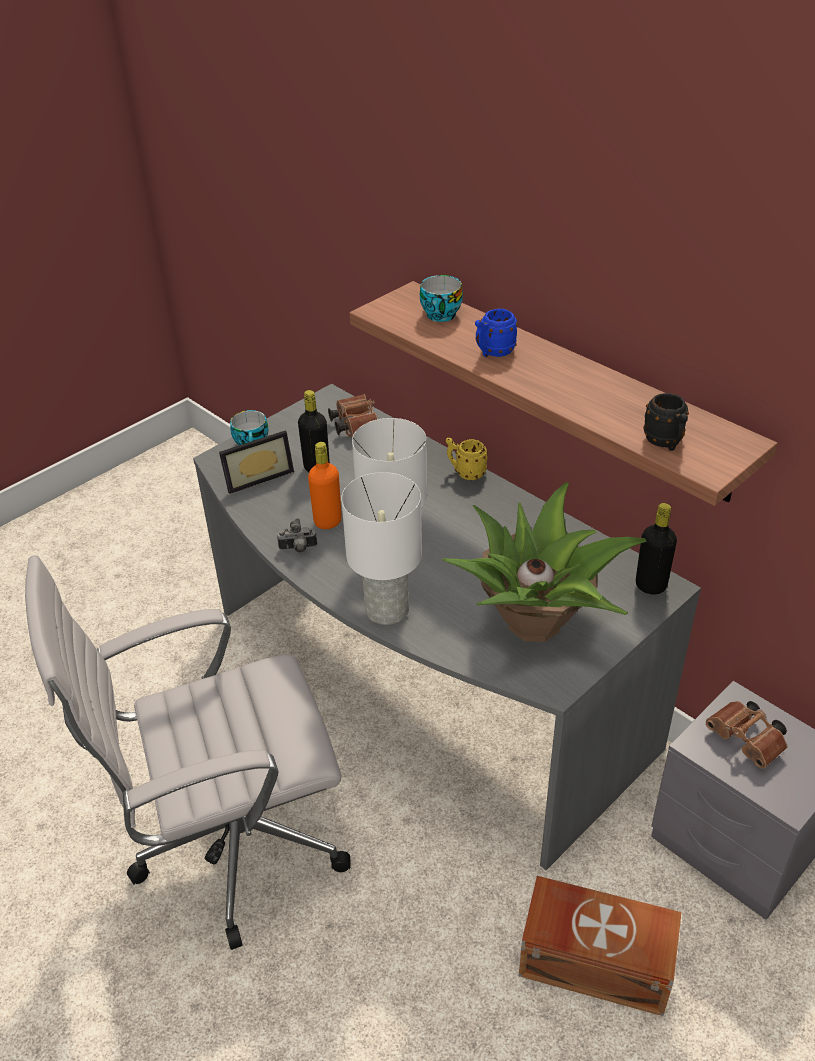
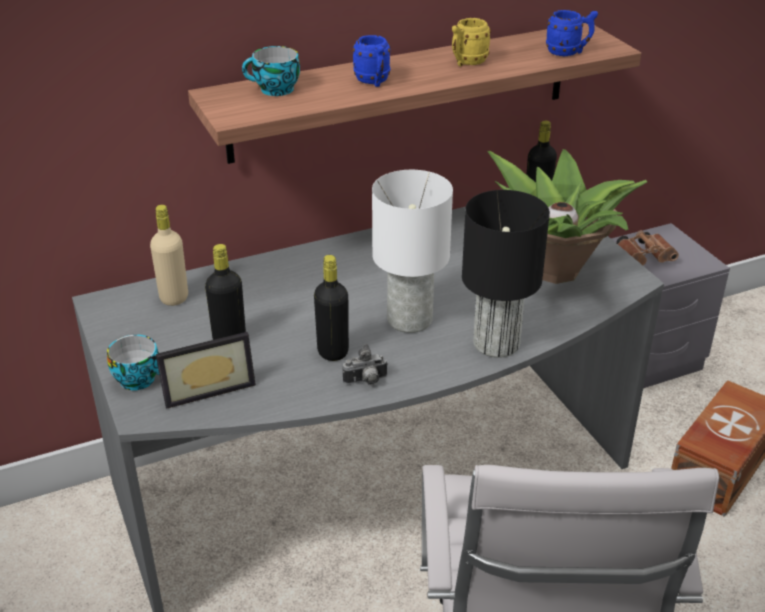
camera: 70 degrees left, 5 degrees down
(257, 476) = (207, 387): picture frame -> picture frame turned 75 degrees clockwise
(298, 549) = (366, 382): camera -> camera turned 60 degrees clockwise
(327, 521) = (333, 352): orange bottle -> black bottle
(355, 425) = (174, 298): brown binoculars -> beige bottle
(386, 611) = (497, 344): white table lamp -> black table lamp
(465, 472) = (319, 251): yellow mug -> yellow mug (466, 62)
(665, 443) = (568, 52): black mug -> blue mug

